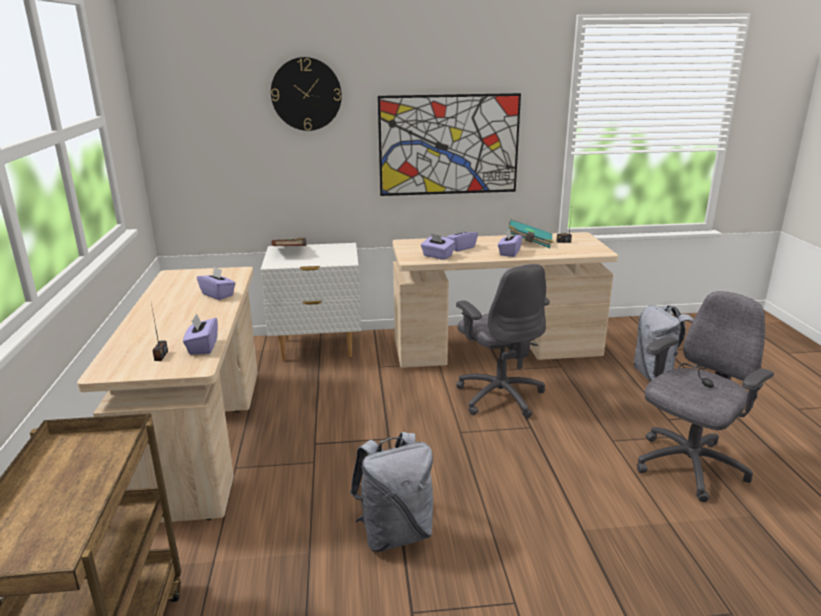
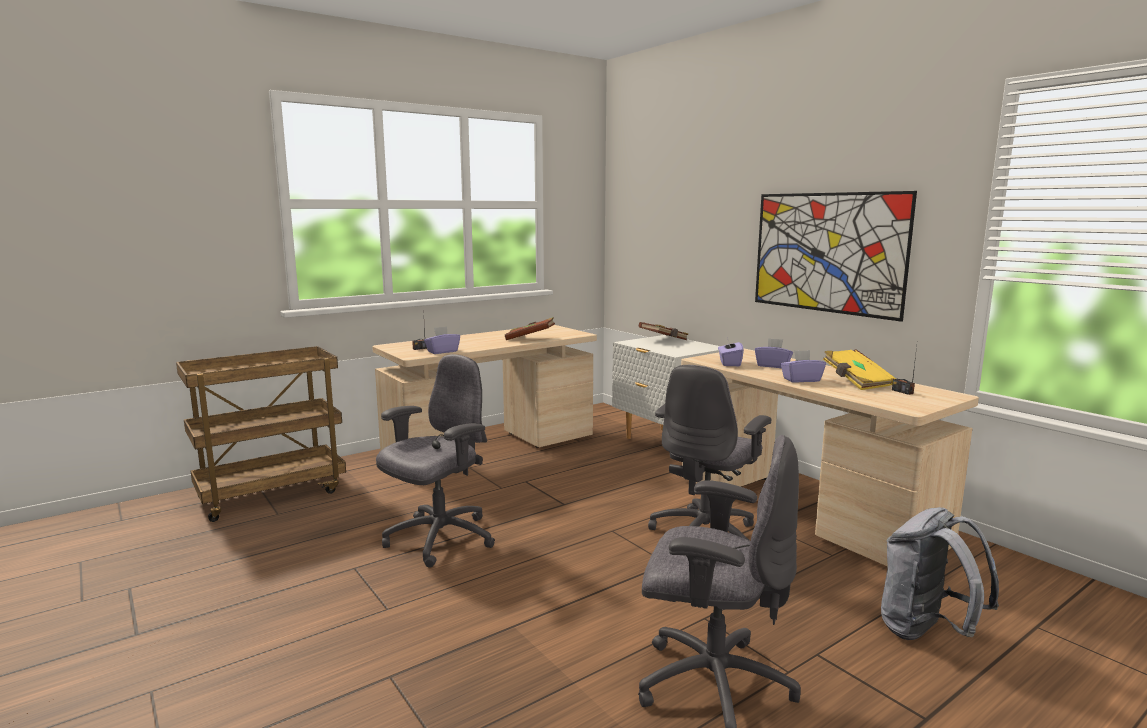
camera: 60 degrees right, 10 degrees down
(218, 294) = (530, 339): purple tissue box -> brown book
(306, 94) = (707, 193): wall clock -> none
(395, 533) = (439, 539): grey backpack -> grey office chair
(529, 243) = (856, 382): turquoise book -> yellow book

